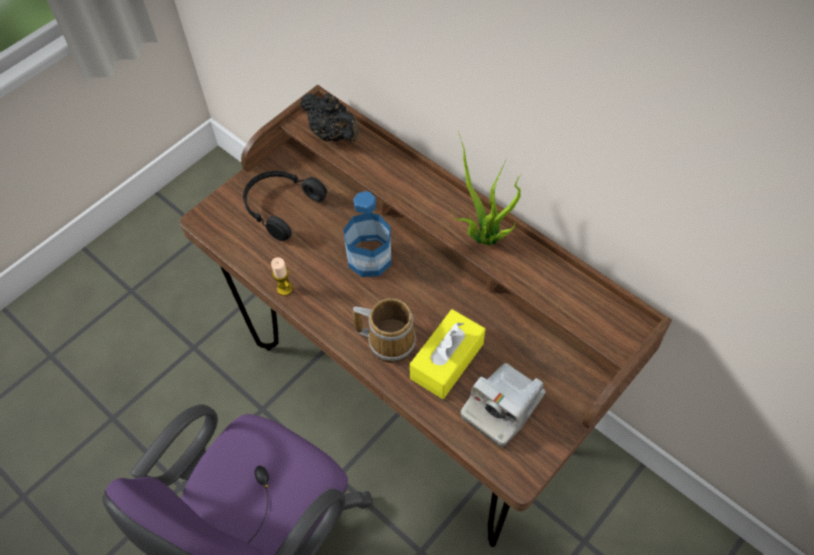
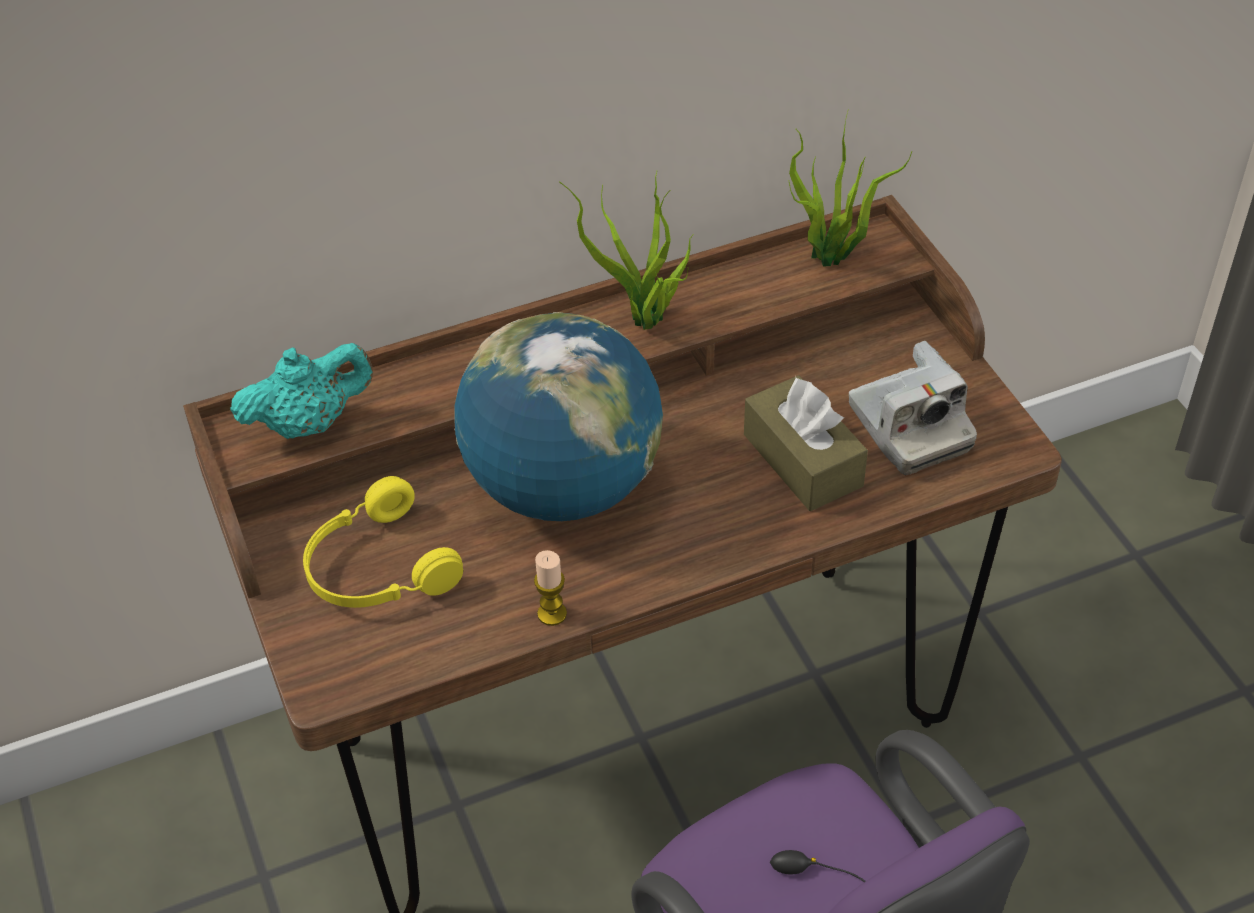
camera: 65 degrees left, 10 degrees down
(280, 207) = (376, 569): black headphones -> yellow headphones
(333, 134) = (309, 423): black teapot -> turquoise teapot
(369, 258) = (563, 487): bottle -> globe
(389, 340) = (728, 513): mug -> none
(447, 361) = (802, 460): yellow tissue box -> brown tissue box
(595, 310) = (832, 258): none -> potted plant

